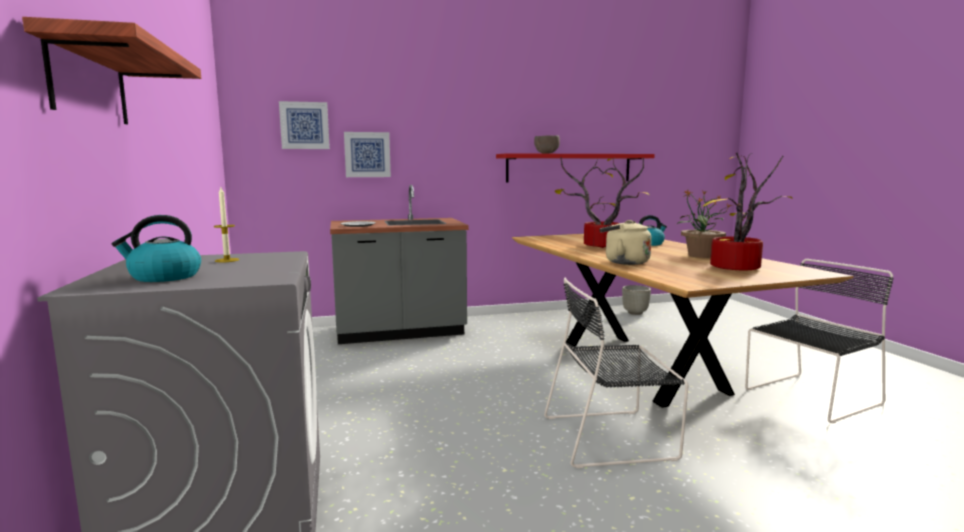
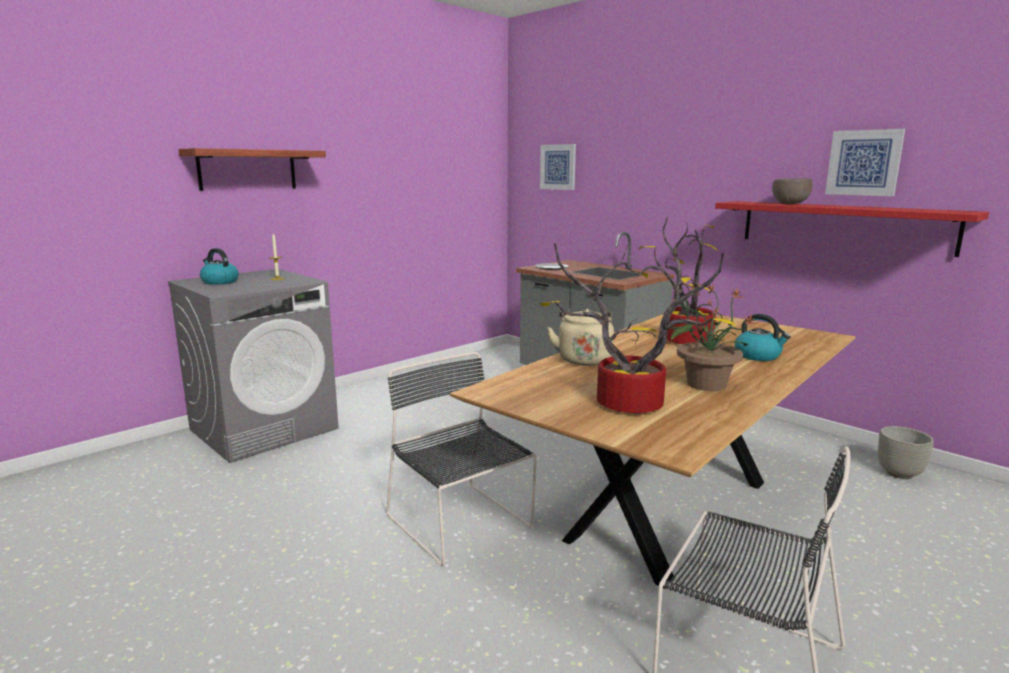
camera: 60 degrees right, 5 degrees up
(367, 154) = (603, 196): picture -> picture (864, 163)

